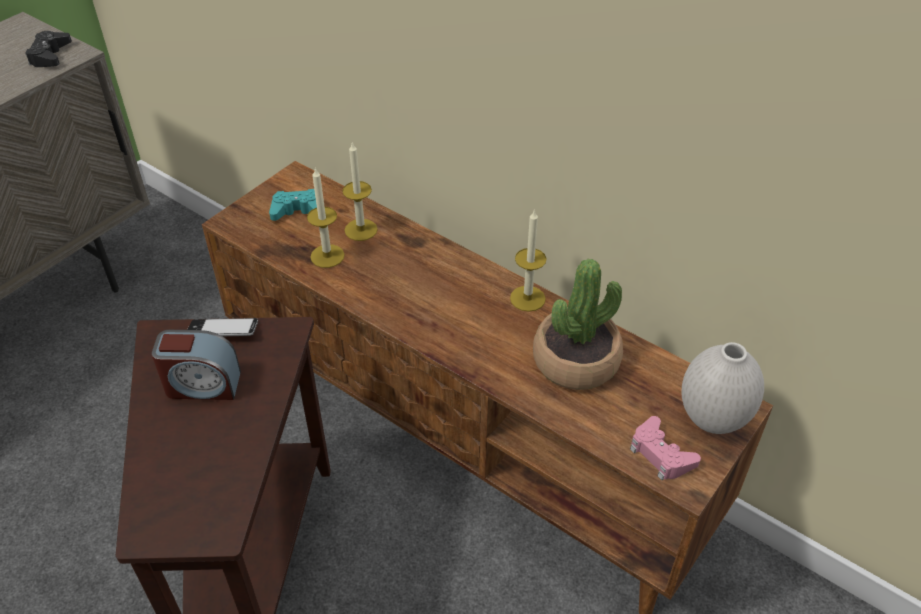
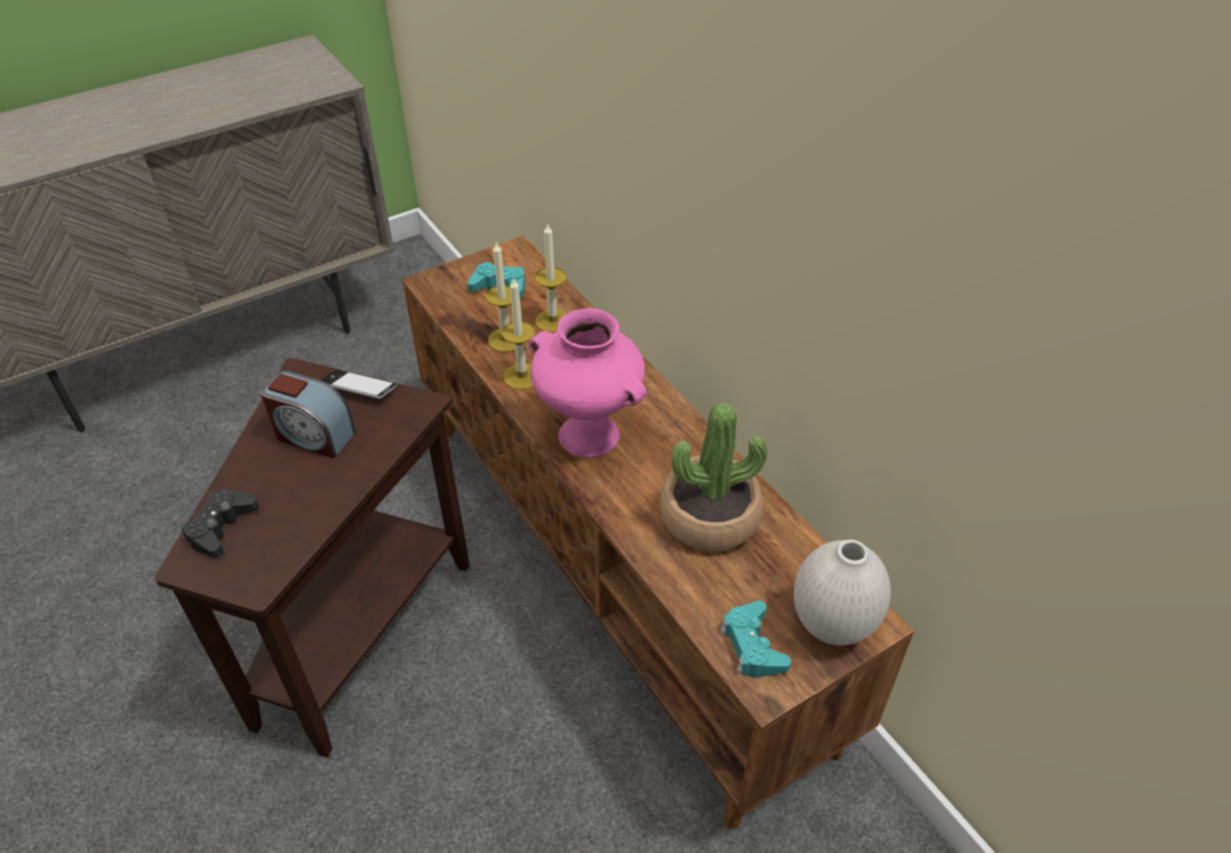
camera: 20 degrees right, 0 degrees up
(50, 55) = (313, 81): black game controller -> black game controller (221, 527)
(444, 319) = (591, 435): none -> pink vase
(527, 298) = (691, 436): candle -> candle (522, 376)
(661, 454) = (752, 646): pink game controller -> turquoise game controller

